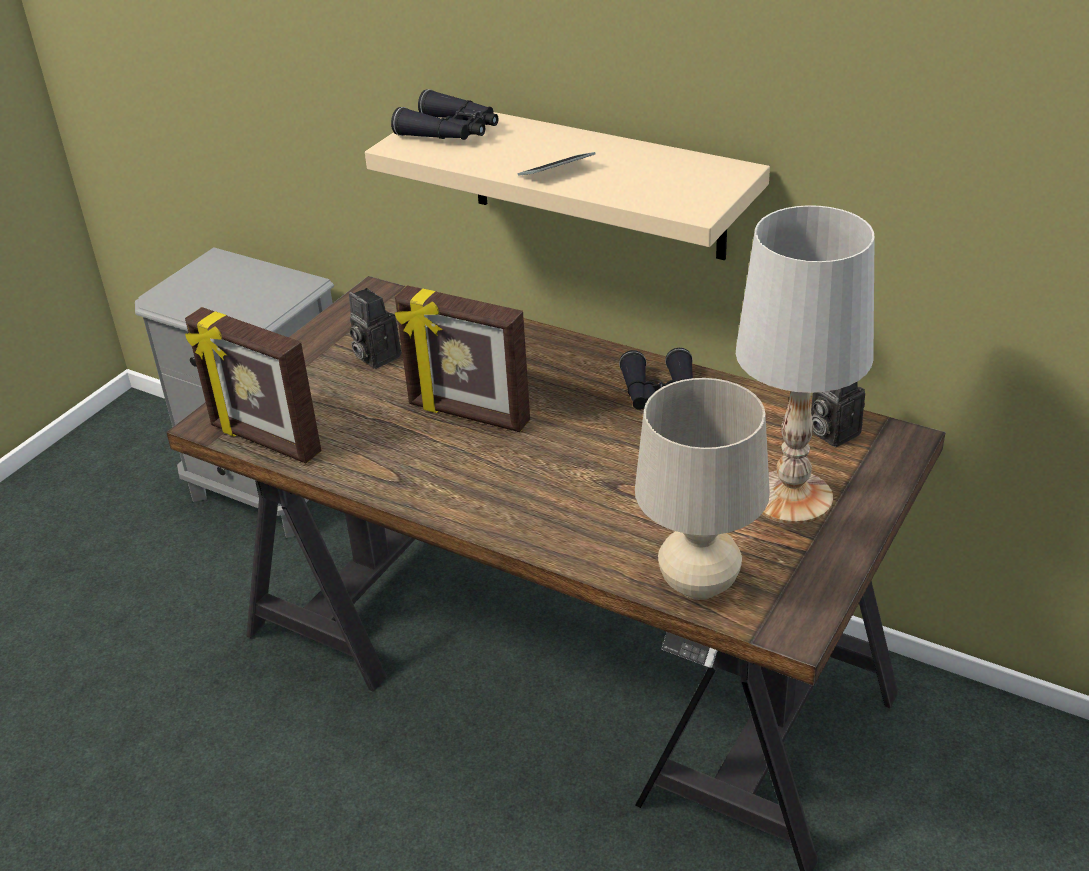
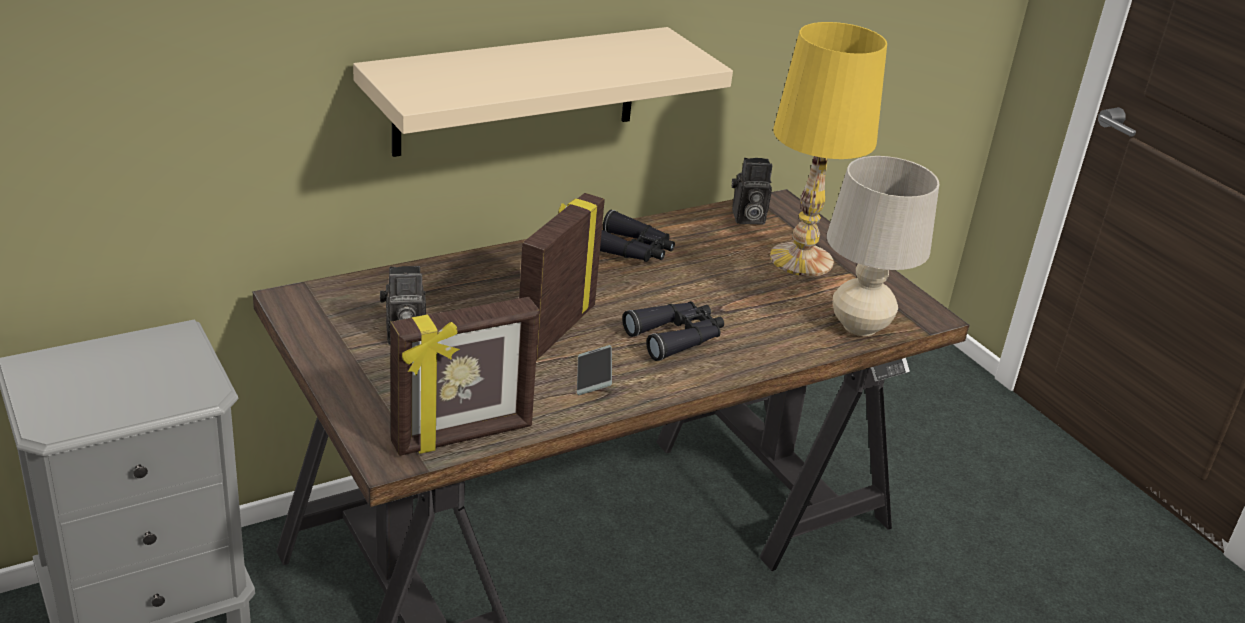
camera: 65 degrees left, 5 degrees down
(451, 132) = (429, 78): black binoculars -> black binoculars (676, 337)
(468, 415) = (554, 329): picture frame -> picture frame turned 150 degrees clockwise
(556, 172) = (571, 75): phone -> phone (593, 376)
(791, 496) = (800, 259): white table lamp -> yellow table lamp

